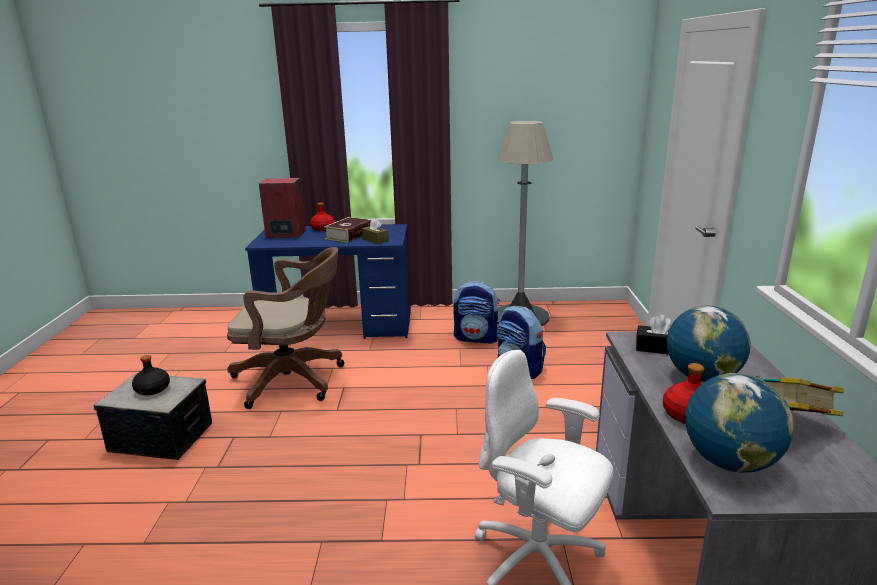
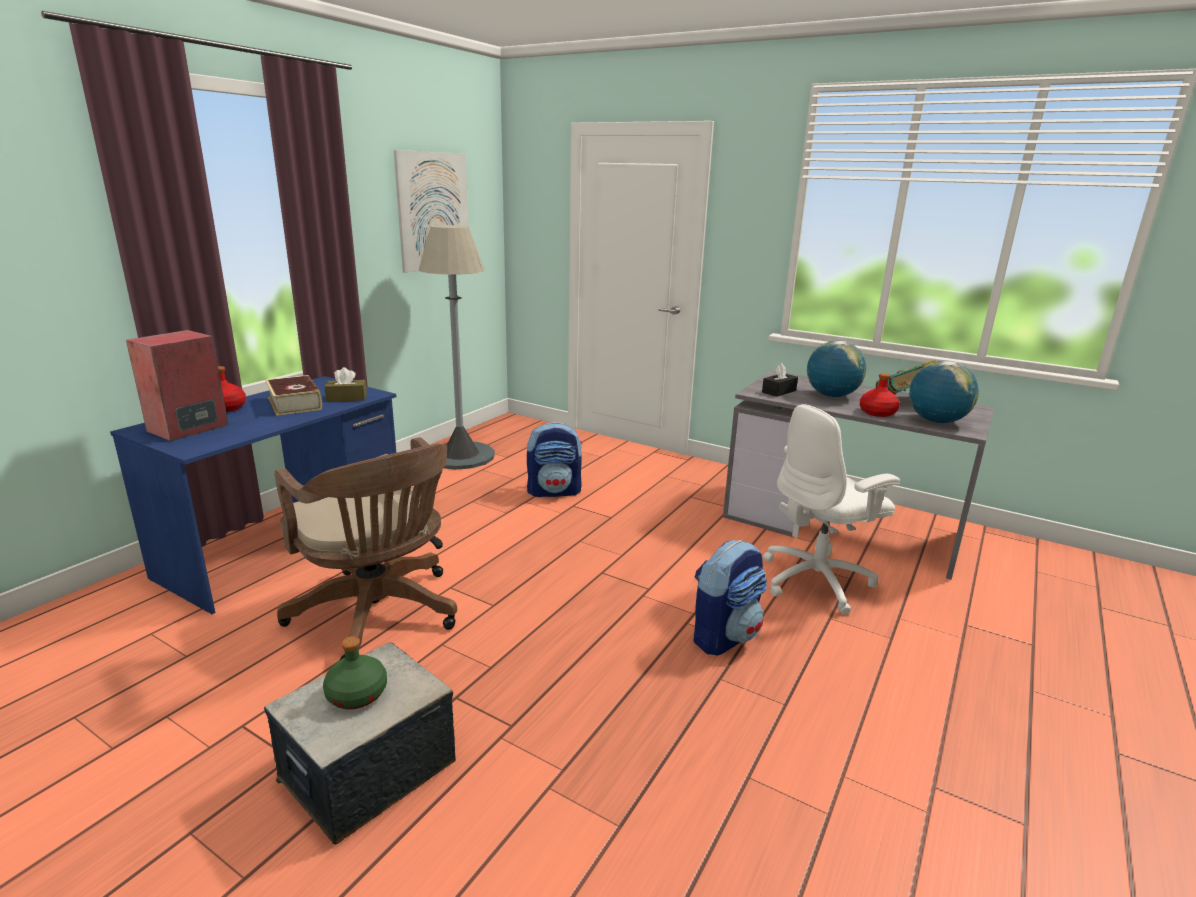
camera: 60 degrees left, 0 degrees up
(152, 389) = (357, 694): black bottle -> green bottle
(294, 380) = (379, 616): brown office chair -> brown office chair turned 105 degrees clockwise
(477, 338) = (466, 487): backpack -> backpack (724, 635)
(548, 108) = (433, 211): none -> picture

